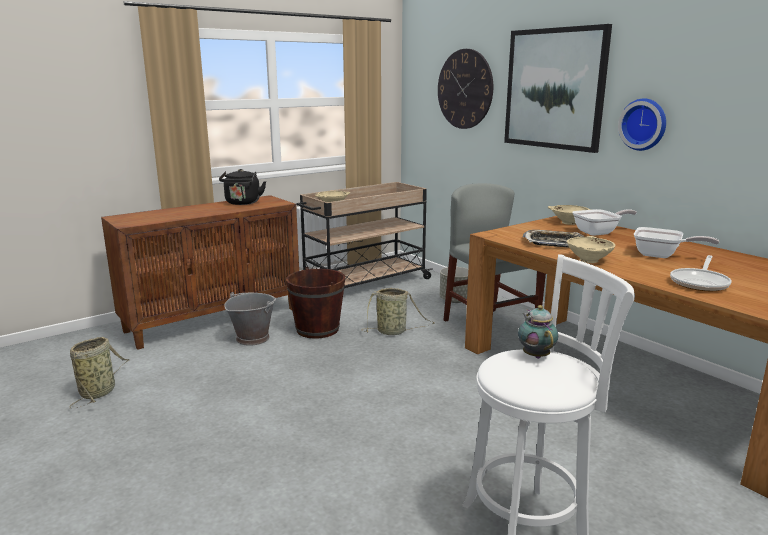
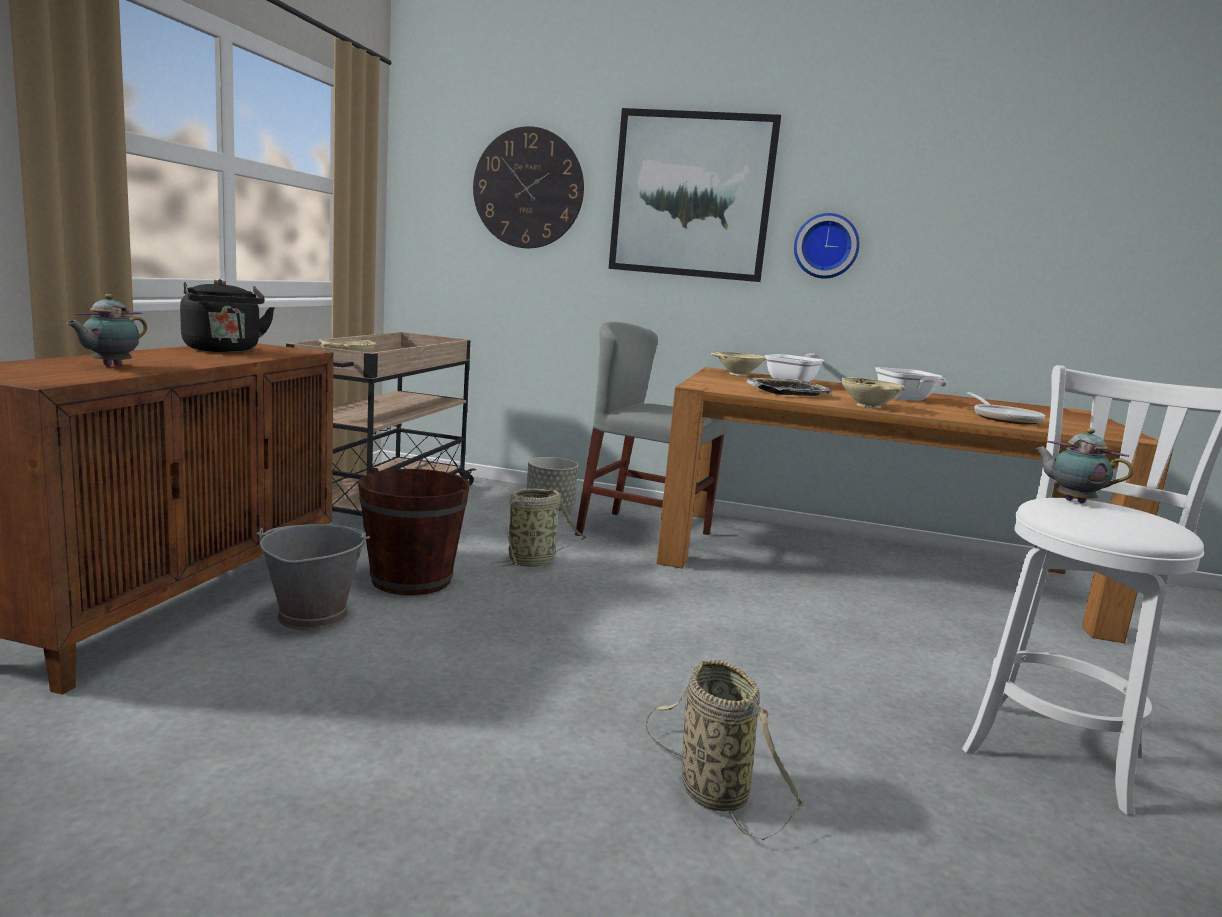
camera: 40 degrees left, 5 degrees down
(99, 391) = (91, 808): basket -> basket (709, 789)
(170, 214) = (109, 365): none -> teapot
(661, 255) = (906, 399): frying pan -> frying pan turned 90 degrees clockwise

